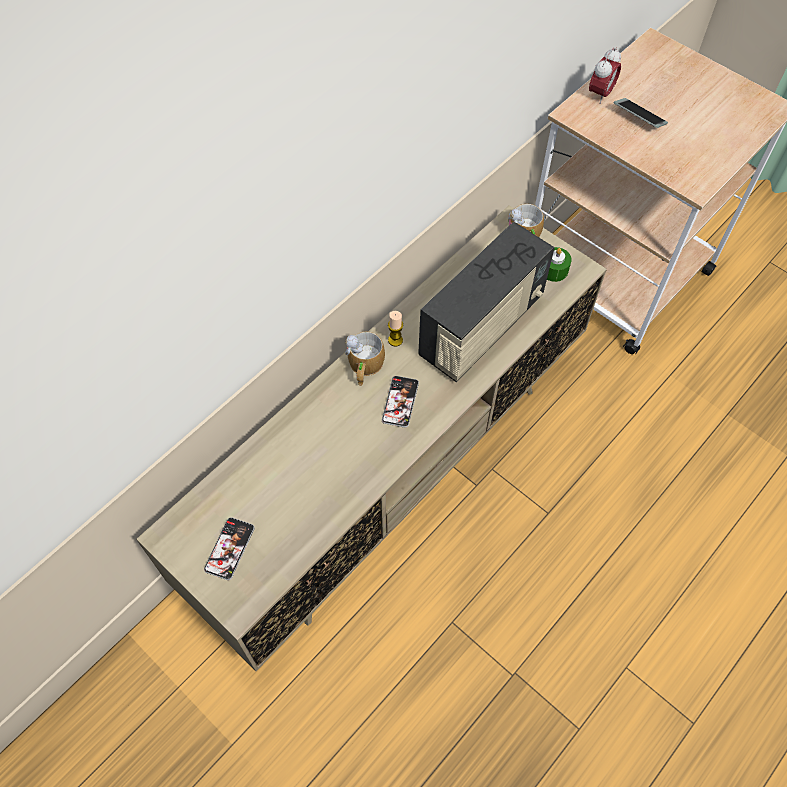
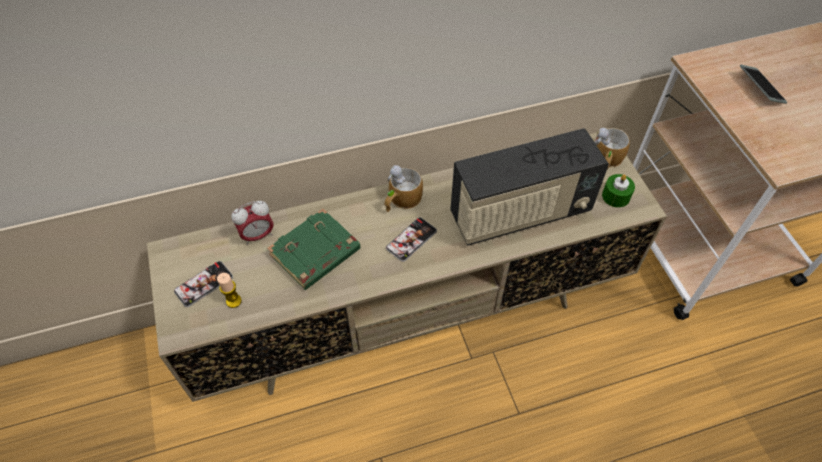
camera: 30 degrees right, 5 degrees down
(319, 462) = (315, 254): none -> green book
(395, 340) = (440, 191): candle -> candle (234, 301)
(600, 94) = (733, 57): alarm clock -> alarm clock (257, 235)

